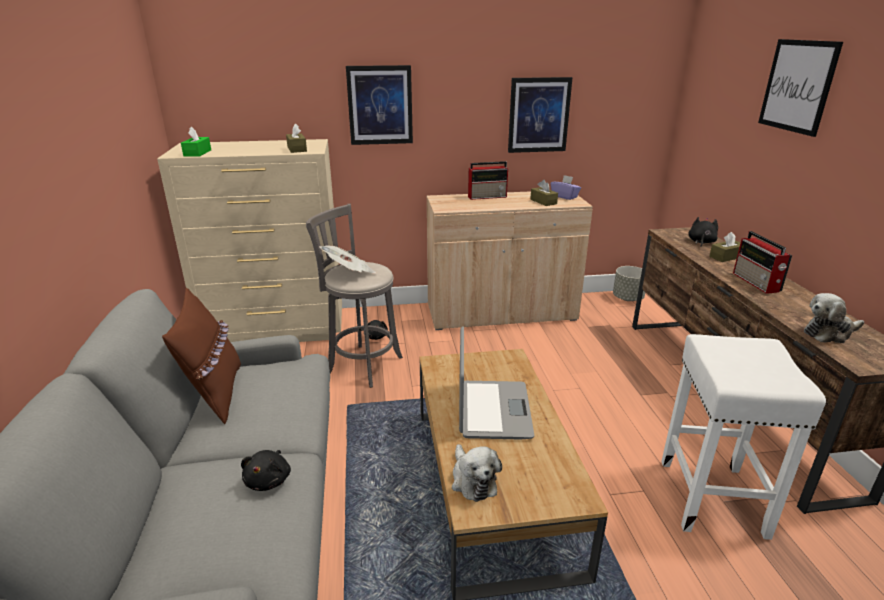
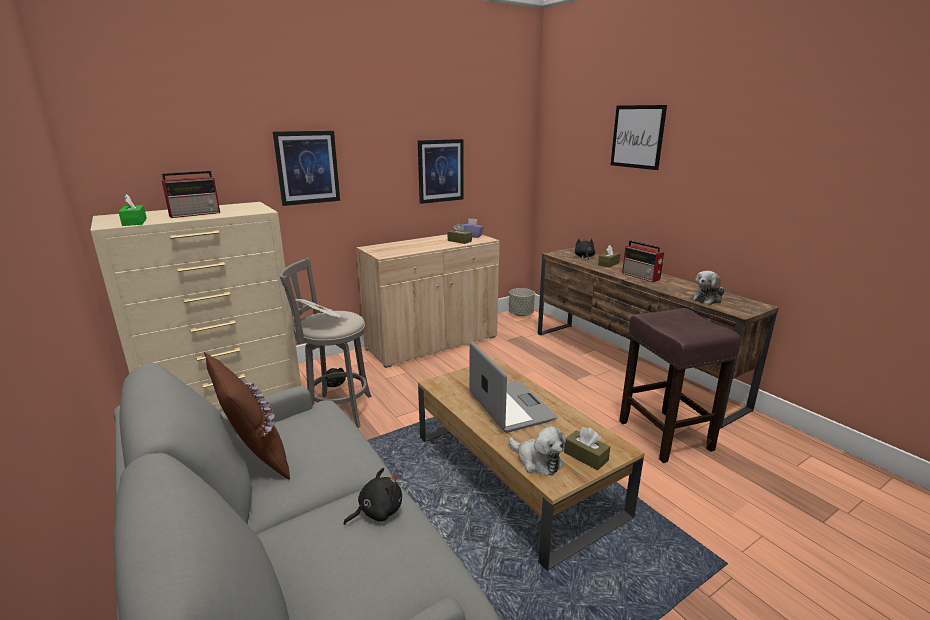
camera: 25 degrees left, 5 degrees down
(269, 480) = (377, 511): black plush toy -> black plush toy turned 105 degrees counterclockwise
(297, 149) = (243, 211): brown tissue box -> brown tissue box (585, 456)
(488, 196) = (411, 242): radio -> radio (196, 214)
(710, 496) = (663, 434): white stool -> brown stool

